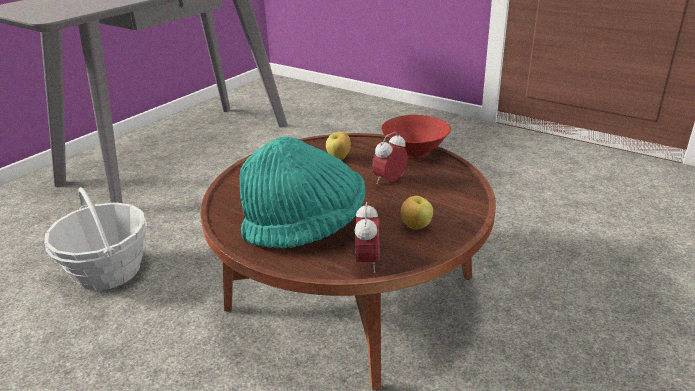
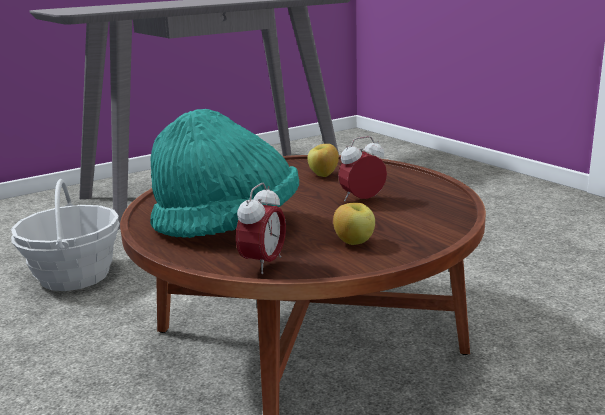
camera: 20 degrees right, 10 degrees down
(414, 151) = (415, 177): red bowl -> none

